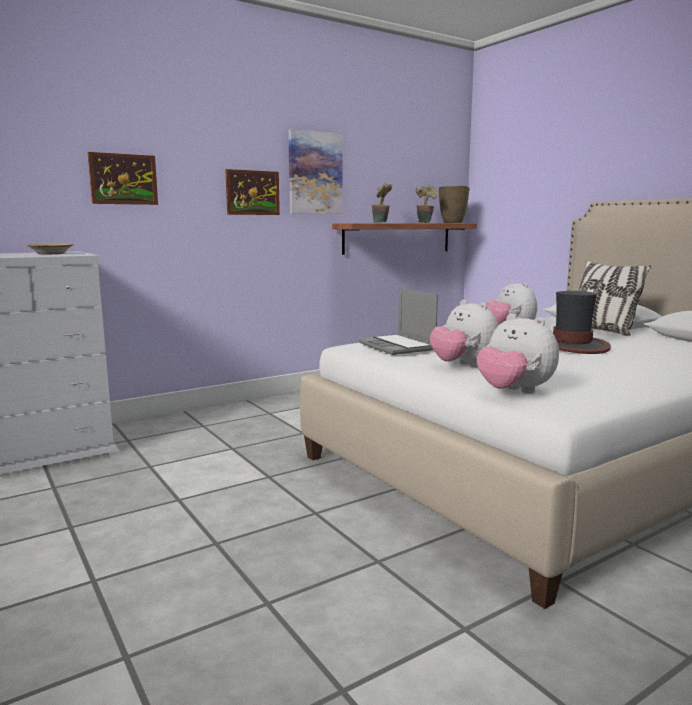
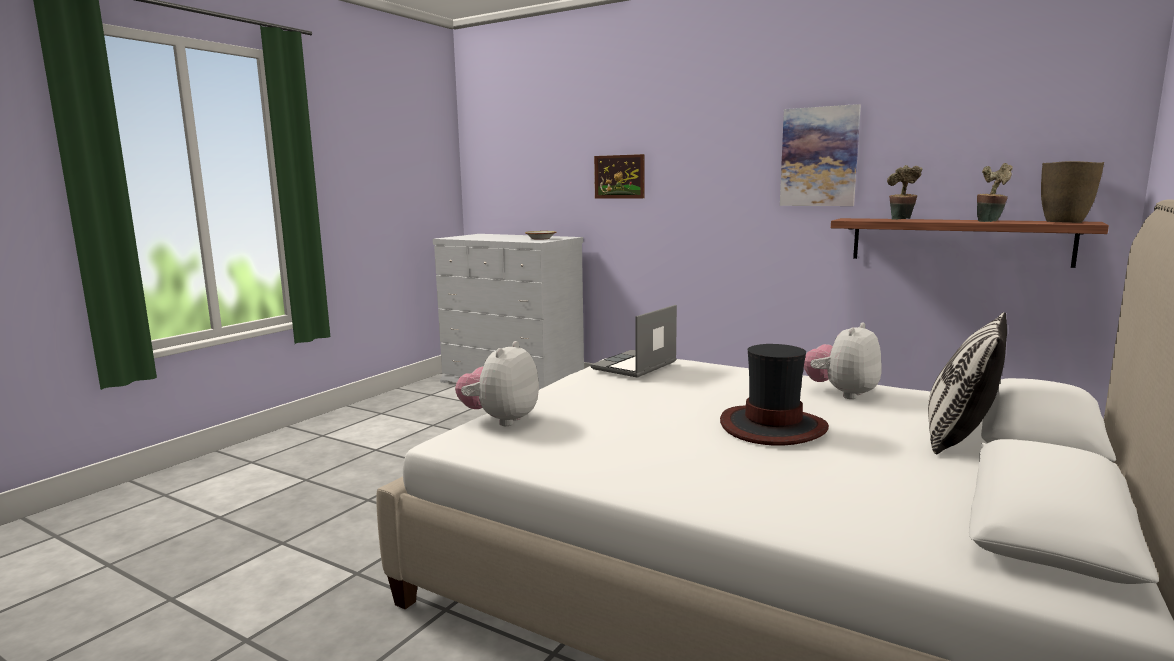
camera: 65 degrees right, 0 degrees up
(252, 192) = (737, 184): picture -> none
(463, 365) = (592, 395): plush toy -> none

